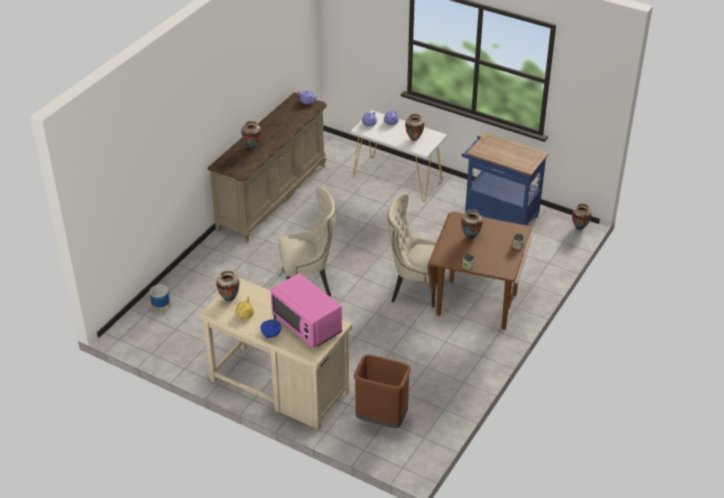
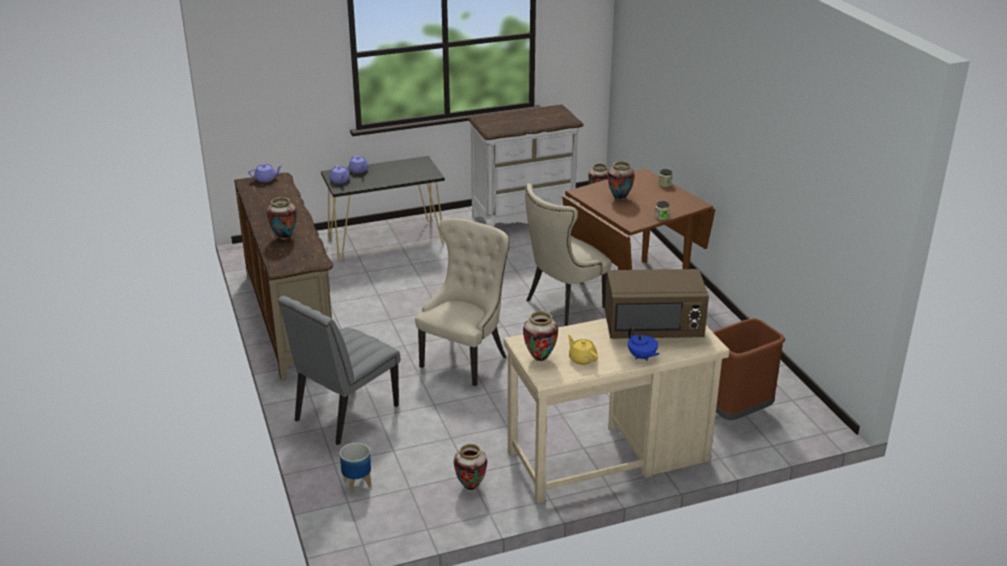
camera: 50 degrees left, 10 degrees down
(214, 270) = (347, 412): none -> grey chair
(307, 325) = (653, 328): pink microwave -> brown microwave
(398, 179) = (386, 240): white console table -> black console table
(414, 139) = (406, 171): vase -> vase (470, 486)
(498, 216) = (525, 219): blue cart -> white dresser

